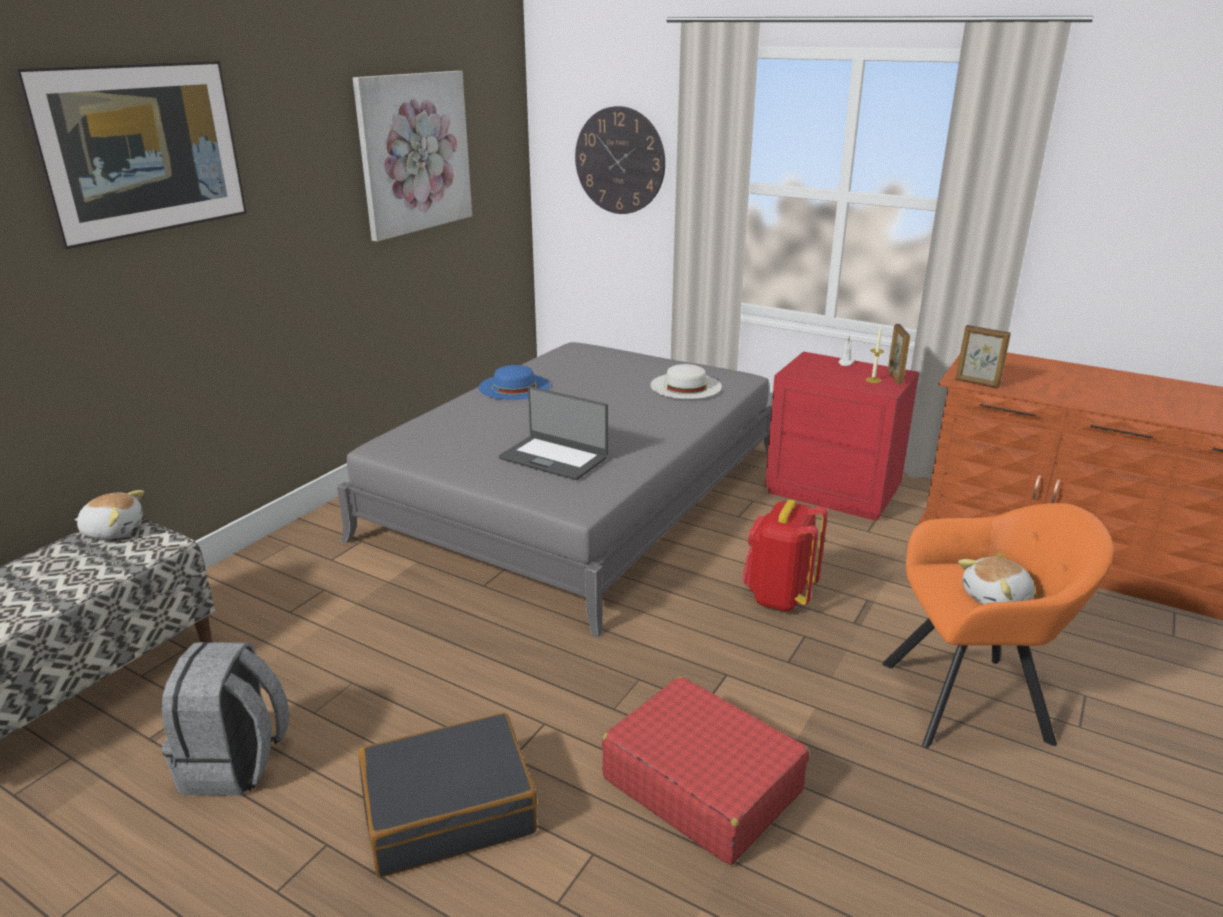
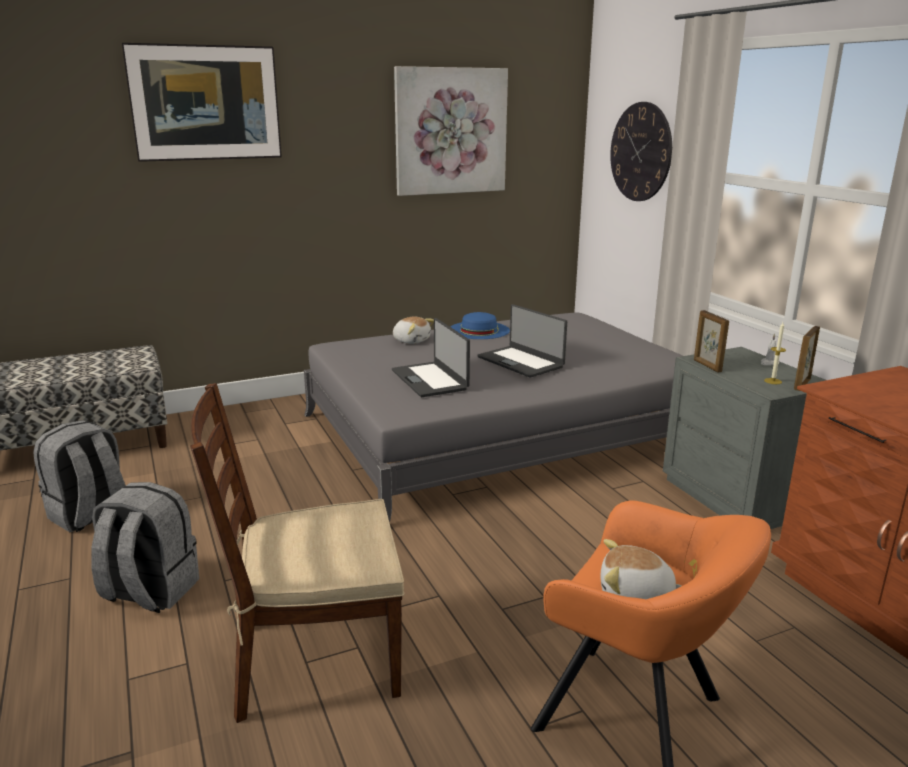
camera: 35 degrees right, 5 degrees down
(113, 530) = (132, 352): plush toy -> plush toy (411, 340)
(448, 809) = (149, 592): black suitcase -> grey backpack
(610, 413) = (521, 362): none -> laptop
(686, 386) = (616, 357): white hat -> none
(701, 784) = (314, 659): red suitcase -> brown chair
(779, 597) = (563, 559): red backpack -> none
(833, 491) = (737, 497): red nightstand -> grey nightstand
(977, 383) = (841, 395): picture frame -> picture frame (707, 366)

